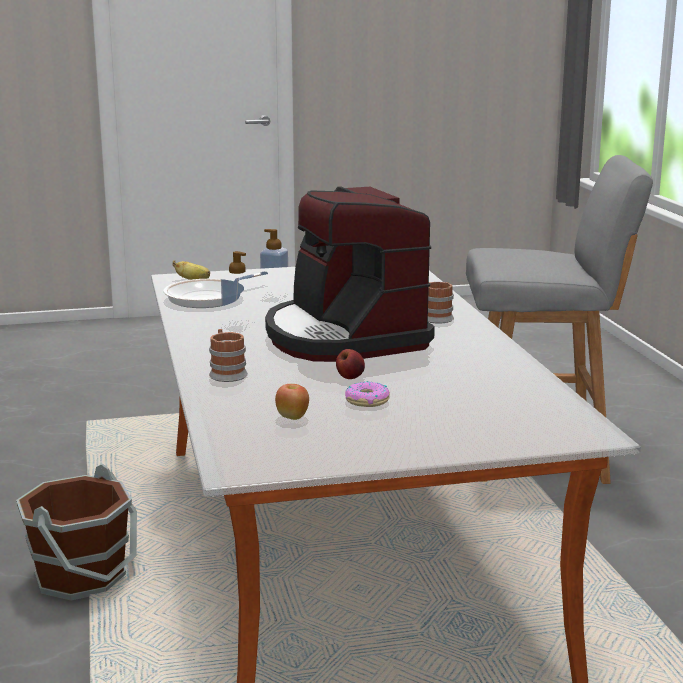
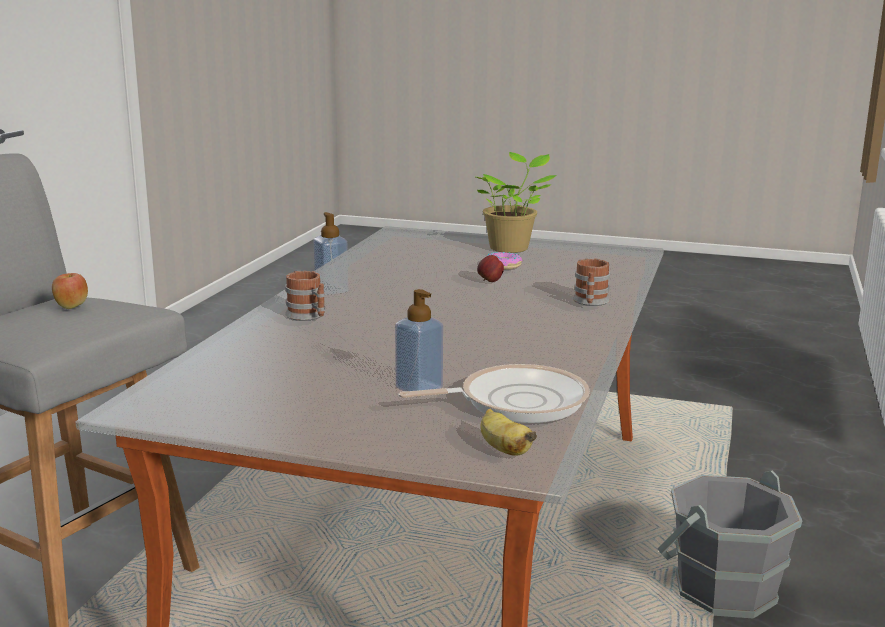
camera: 150 degrees left, 0 degrees up
(82, 576) = (723, 588): brown bucket -> grey bucket
(238, 322) = (520, 353): soap dispenser -> soap dispenser (331, 290)
(292, 417) = (571, 266): apple -> apple (71, 306)
(344, 337) = (434, 314): coffee machine -> none
(403, 435) = (511, 248): none -> potted plant

